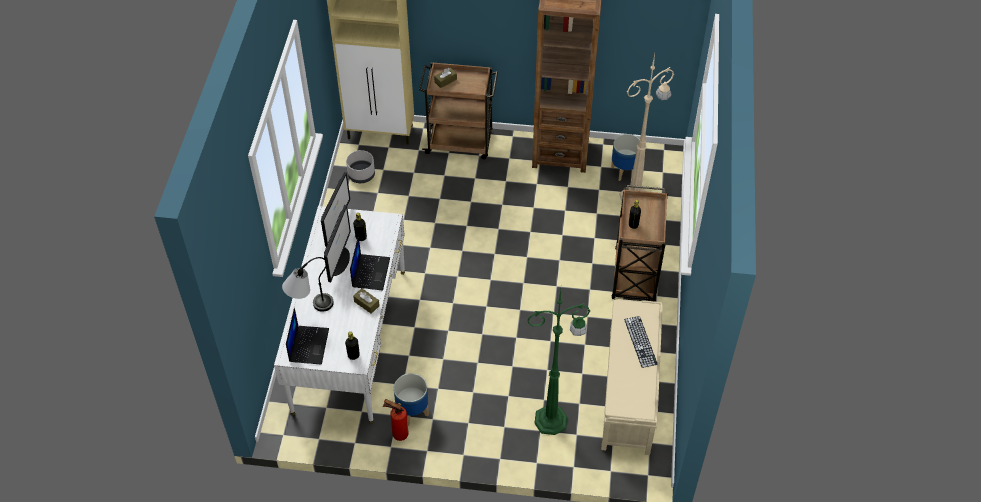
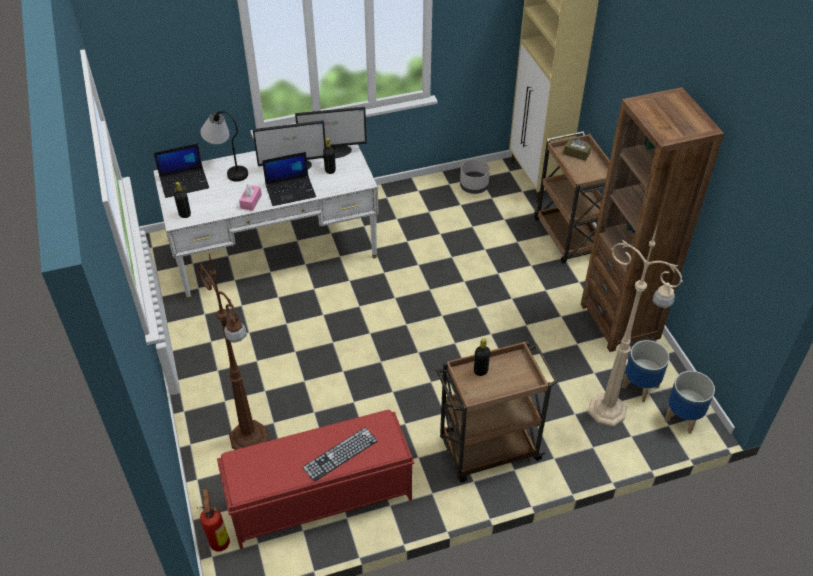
camera: 65 degrees right, 5 degrees down
(366, 303) = (251, 201): brown tissue box -> pink tissue box
(398, 434) = (183, 322): fire extinguisher -> fire extinguisher (220, 540)
(413, 411) = (213, 323): planter -> planter (683, 418)
(552, 420) = (250, 439): green floor lamp -> brown floor lamp
(629, 392) = (319, 499): beige bench -> red bench

